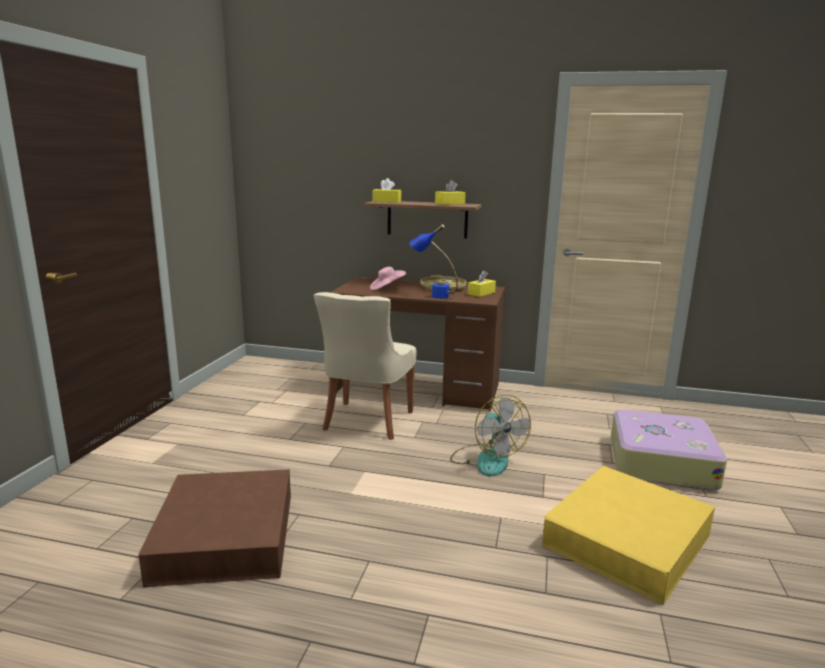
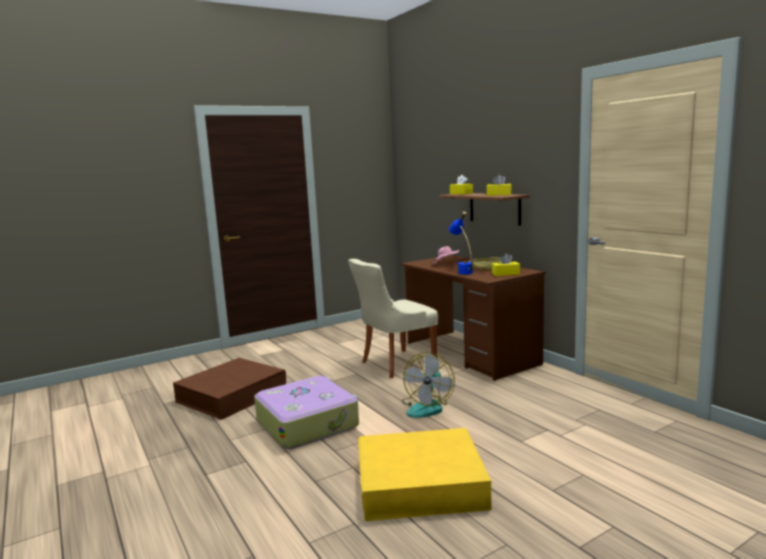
camera: 45 degrees right, 5 degrees down
(660, 462) = (566, 455): suitcase -> suitcase (308, 423)

